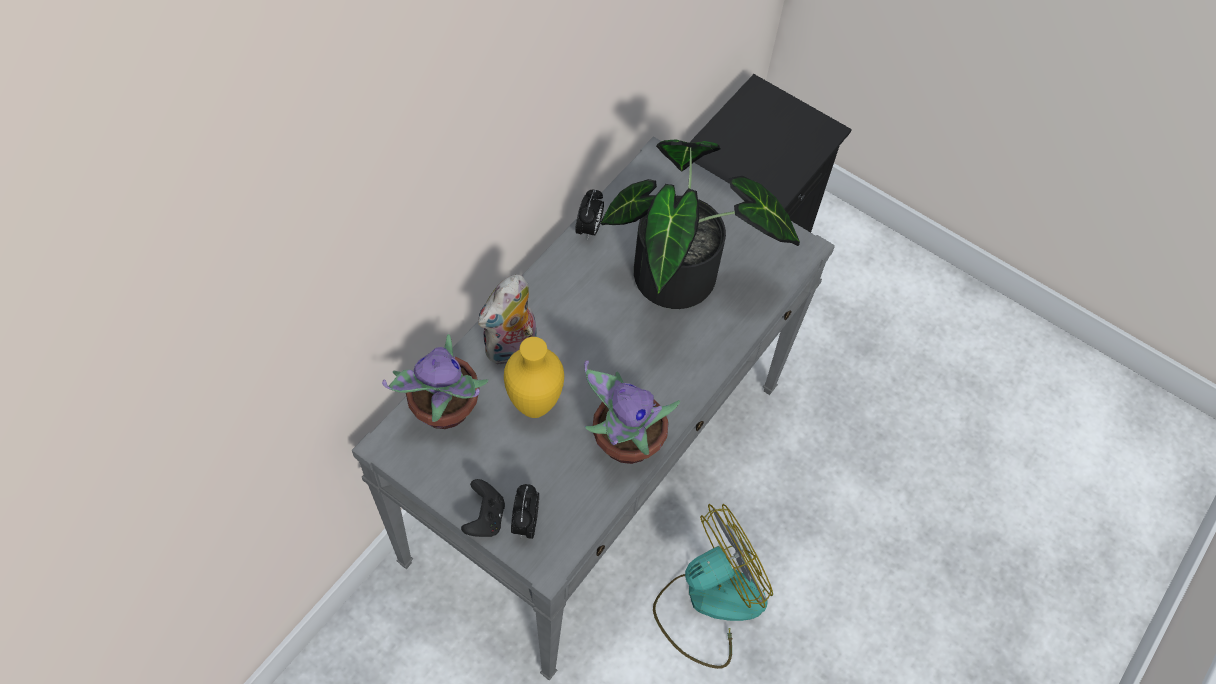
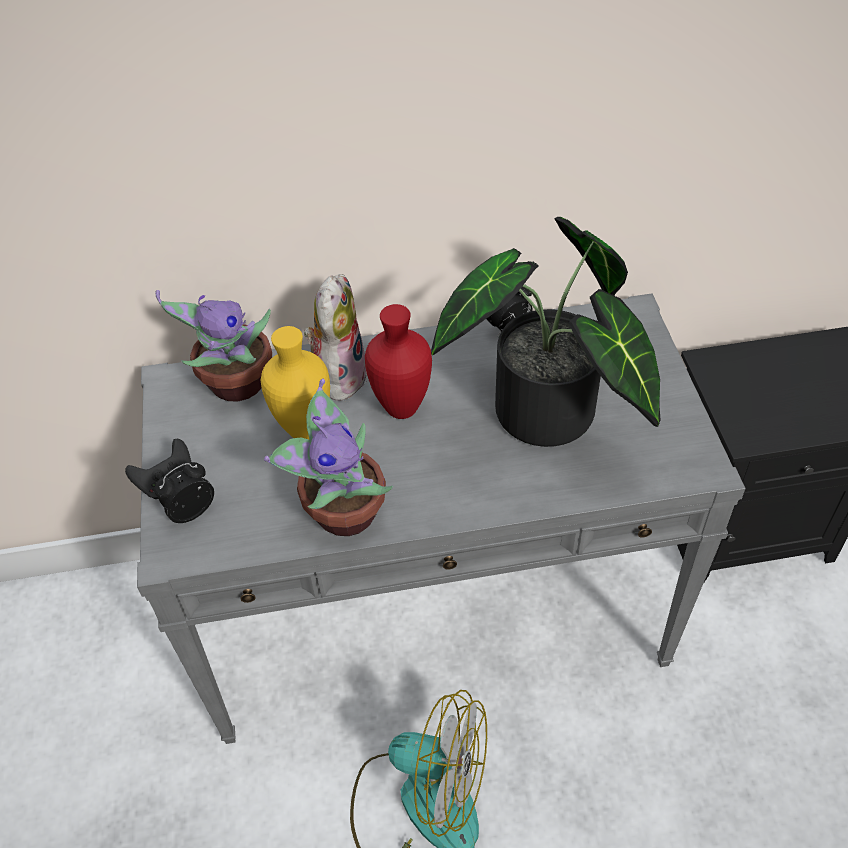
camera: 50 degrees right, 10 degrees down
(511, 348) = (339, 375): plush toy -> plush toy turned 105 degrees clockwise
(581, 343) = (399, 409): none -> red vase

